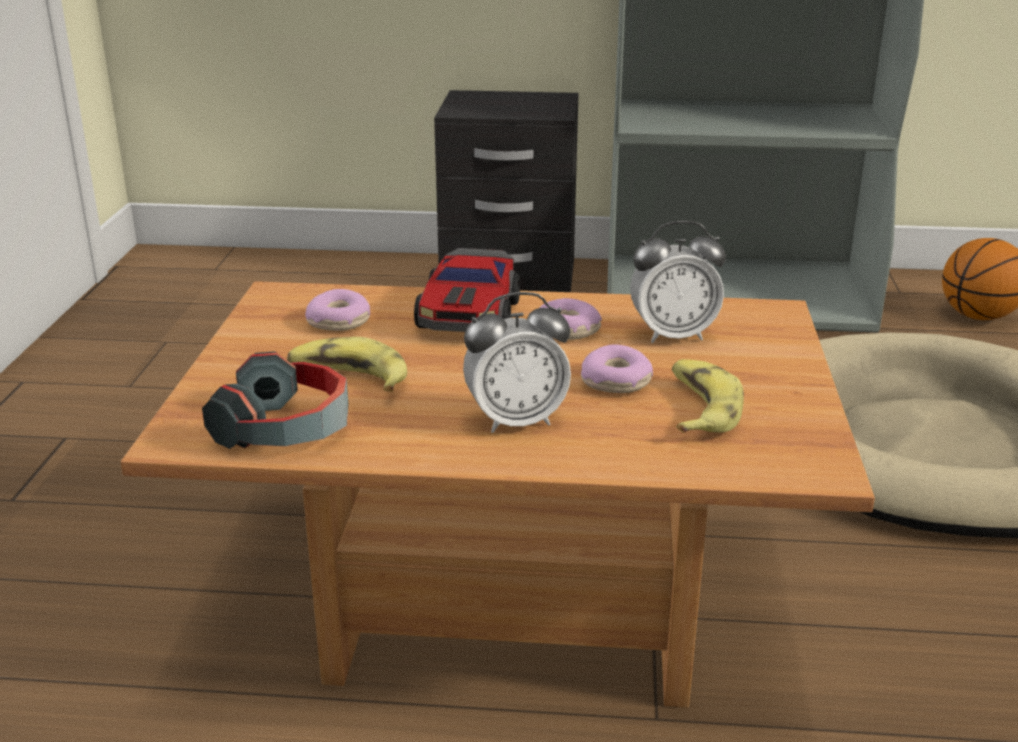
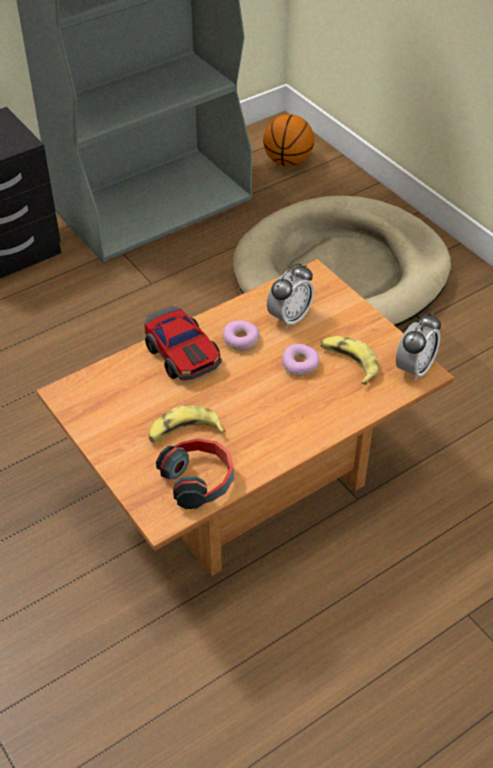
camera: 40 degrees left, 20 degrees up
(339, 321) = (127, 396): donut -> none
(516, 421) = (288, 414): alarm clock -> alarm clock (414, 368)

